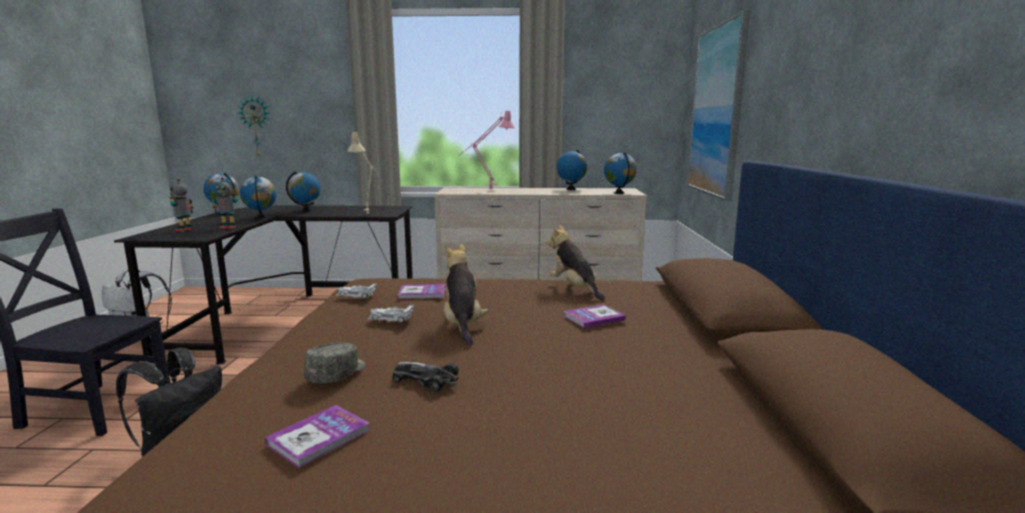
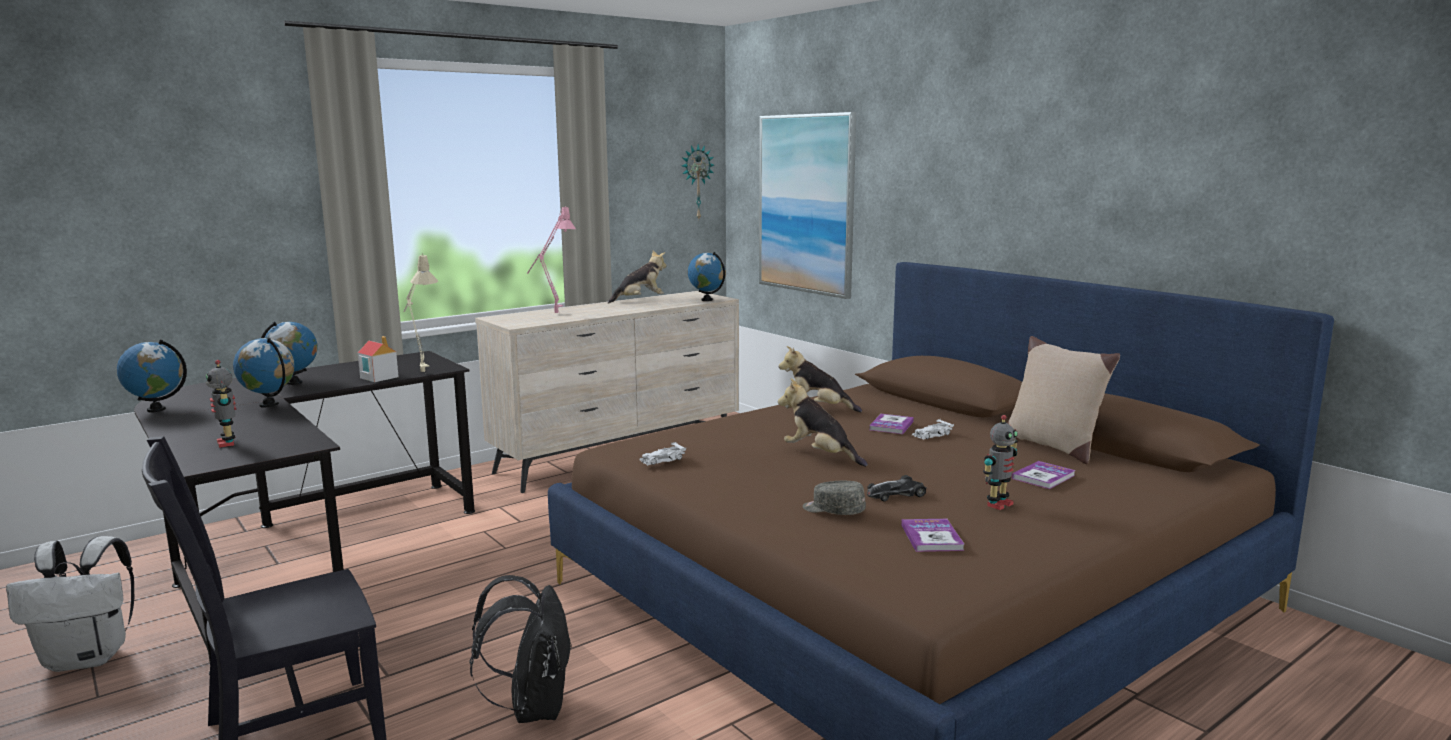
camera: 40 degrees left, 0 degrees up
(228, 227) = (285, 426): toy robot -> toy robot (998, 504)
(256, 126) = (121, 249): wall clock -> wall clock (696, 182)
(337, 374) = (833, 511): grey cap -> grey cap turned 45 degrees counterclockwise
(344, 214) = (379, 377): none -> toy house
(390, 318) = (757, 467): white toy car -> white toy car (931, 435)
(422, 293) = (721, 441): book -> book (1043, 477)
(571, 189) = (640, 301): globe -> plush toy
(725, 391) = (1052, 446): none -> beige pillow

